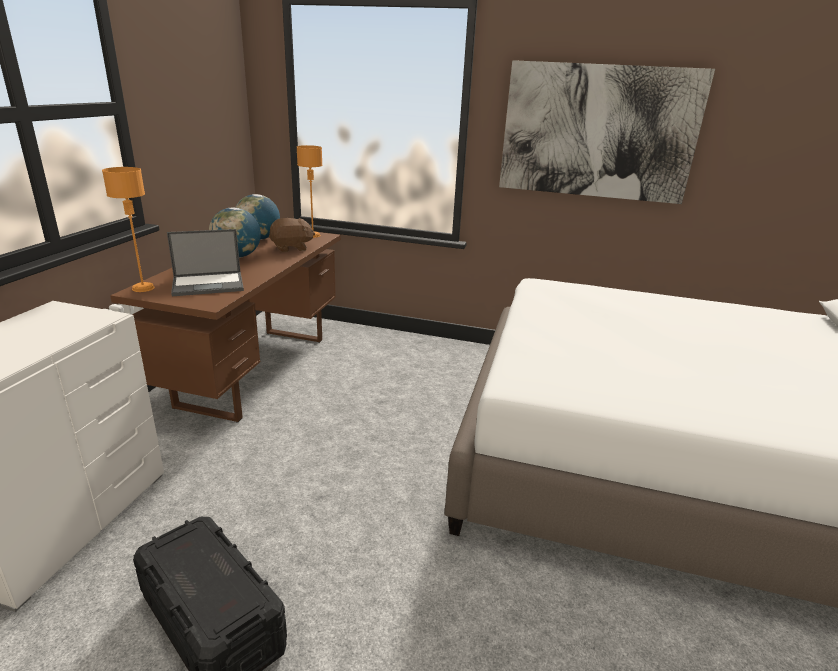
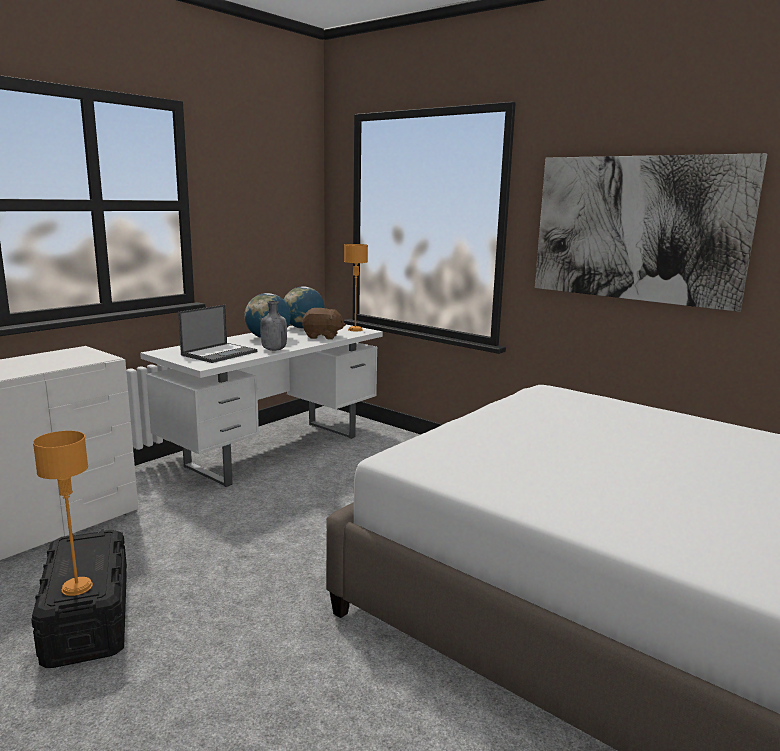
camera: 25 degrees right, 10 degrees down
(143, 288) = (168, 350): orange table lamp -> orange table lamp (77, 587)
(209, 284) = (220, 353): laptop -> laptop turned 60 degrees counterclockwise
(255, 369) = (275, 450): brown desk -> white desk
(262, 271) = (273, 350): none -> grey bottle

